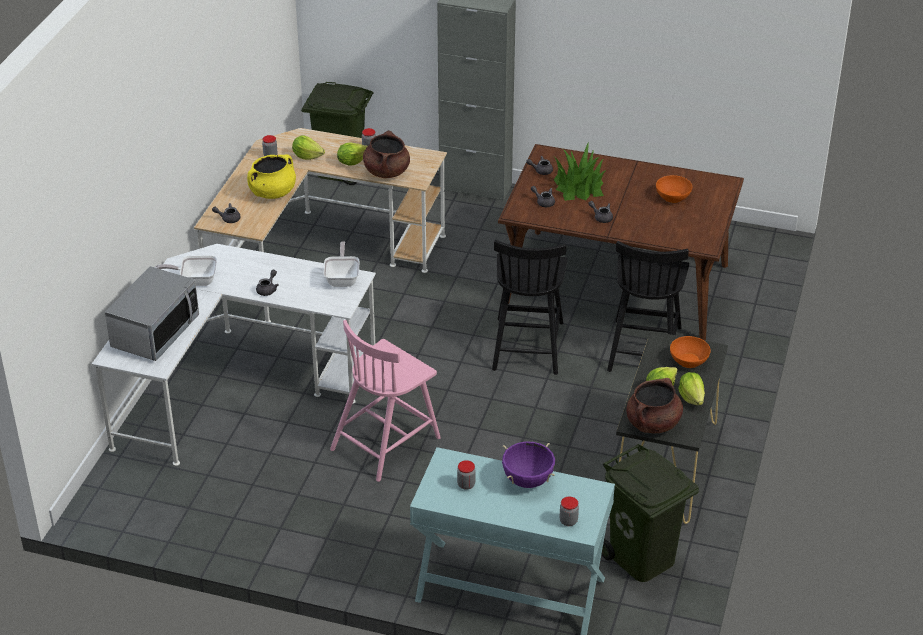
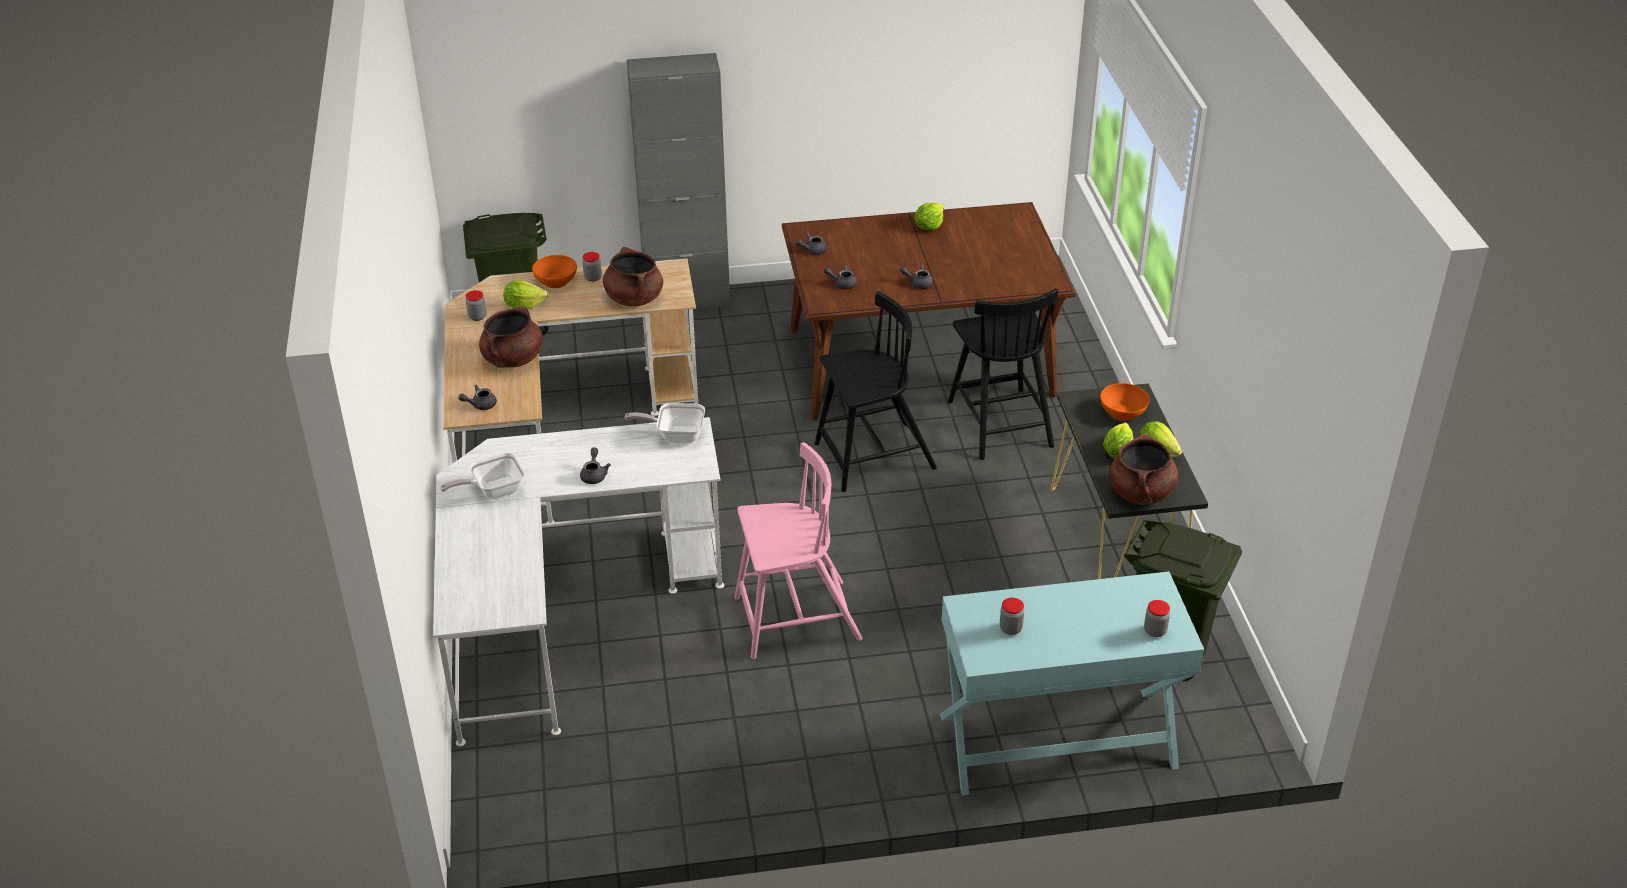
camera: 25 degrees left, 0 degrees up
(155, 332) = (489, 570): microwave -> none
(272, 193) = (513, 359): yellow cooking pot -> brown cooking pot
(342, 278) = (675, 435): frying pan -> frying pan turned 60 degrees counterclockwise
(352, 162) = (583, 298): lettuce -> lettuce (929, 226)
(386, 442) = (794, 619): pink chair -> pink chair turned 120 degrees counterclockwise
(527, 344) = (872, 457): black chair -> black chair turned 90 degrees counterclockwise
(527, 480) = (1074, 600): purple cooking pot -> none
(579, 187) = (868, 257): potted plant -> none
(672, 197) = (976, 241): orange bowl -> orange bowl (555, 281)

